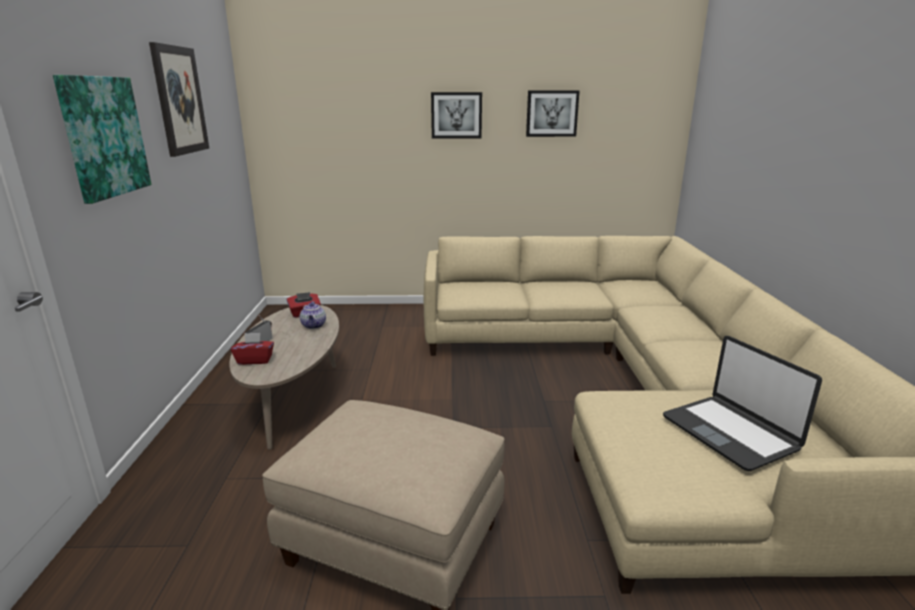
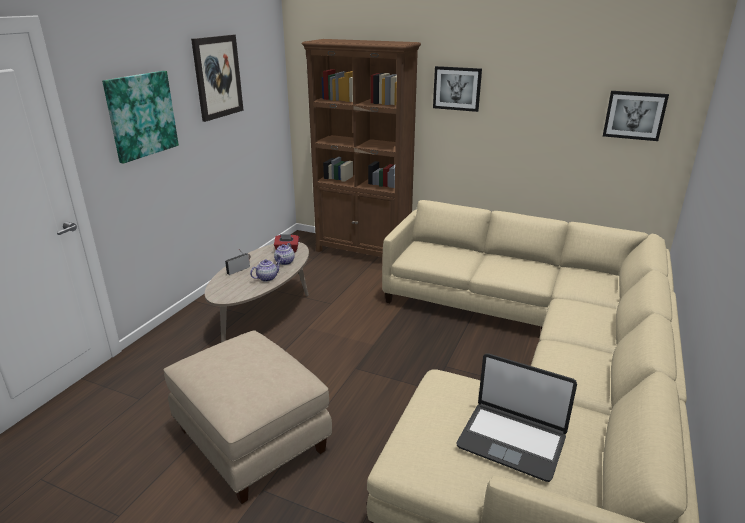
camera: 25 degrees right, 5 degrees up
(255, 360) = (226, 282): red tissue box -> none
(307, 345) = (267, 278): none -> teapot
(365, 313) = (363, 252): none -> brown bookcase
(552, 113) = (549, 93): picture -> picture (634, 115)
(730, 432) = (512, 440): laptop -> laptop turned 60 degrees counterclockwise

